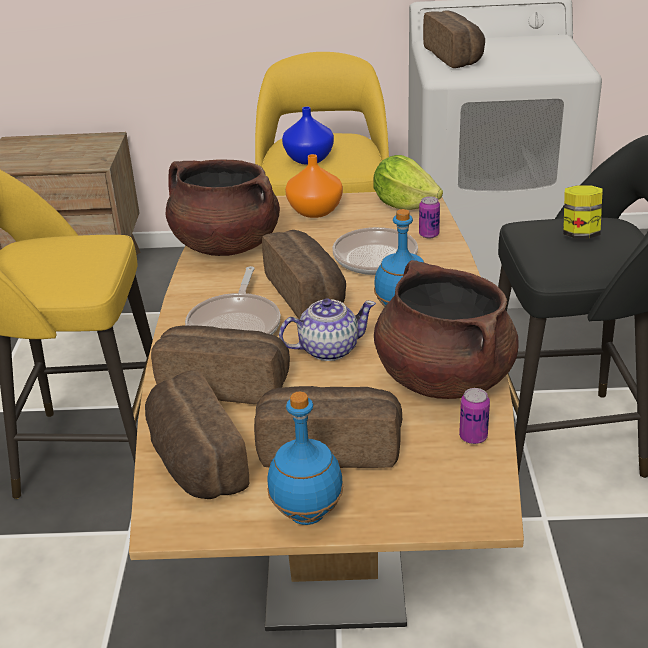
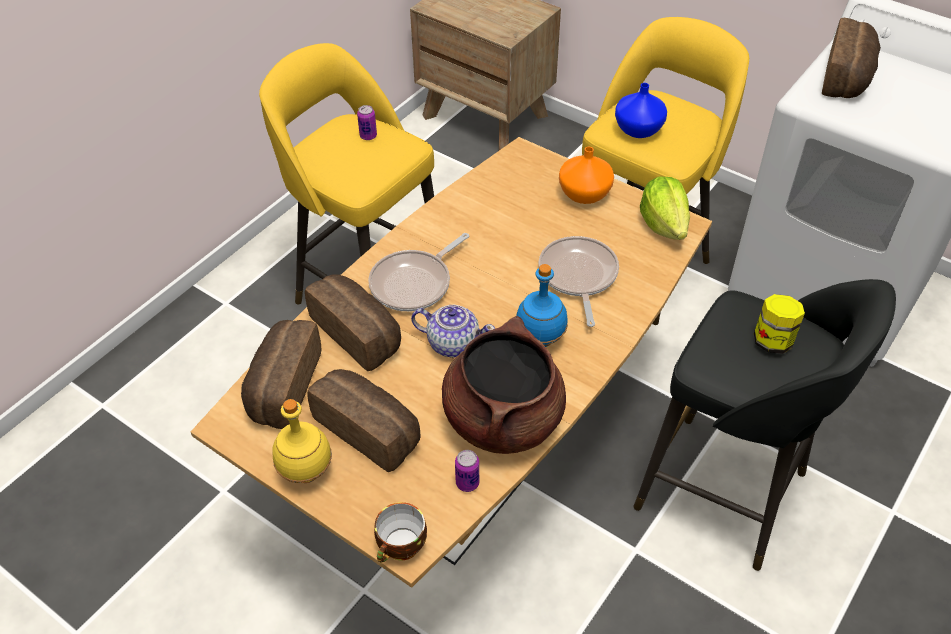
camera: 35 degrees right, 15 degrees up
(225, 245) = (482, 196): brown cooking pot -> none
(307, 514) = (305, 473): blue bottle -> yellow bottle
(308, 294) = (492, 282): bread -> none
(429, 234) = (647, 270): can -> can (368, 136)
(479, 517) = (401, 547): none -> cup

